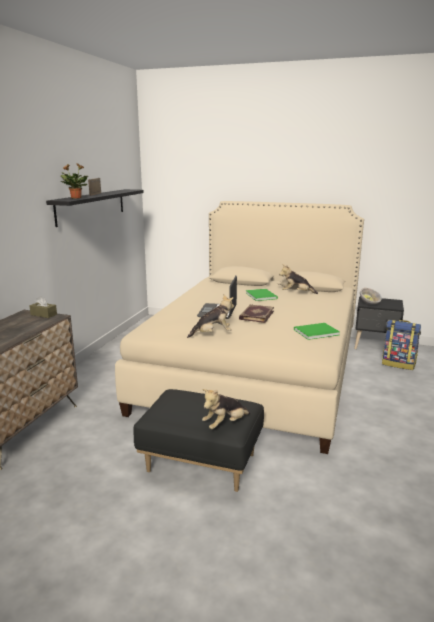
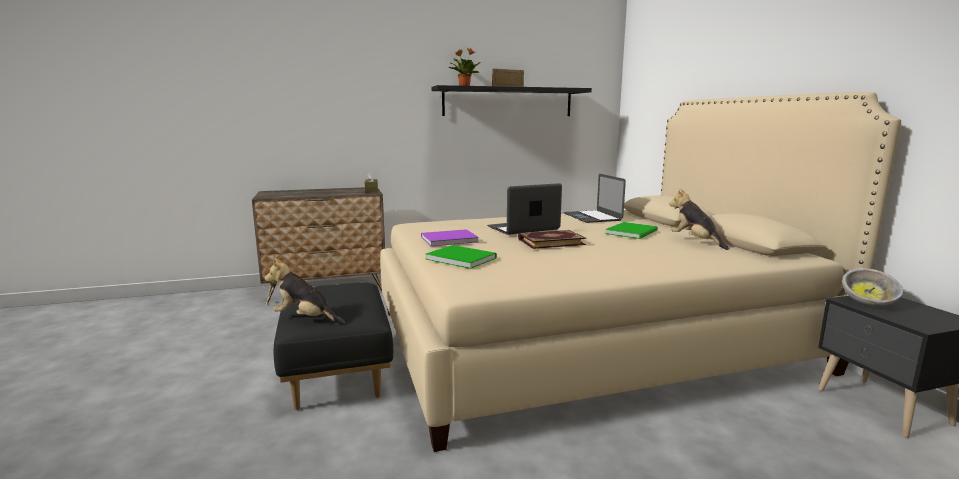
camera: 55 degrees right, 5 degrees down
(211, 291) = (592, 217): none -> laptop
(213, 334) = (447, 239): plush toy -> purple book
(314, 332) = (552, 273): green book -> green book (460, 258)
(398, 364) = (867, 451): backpack -> none

